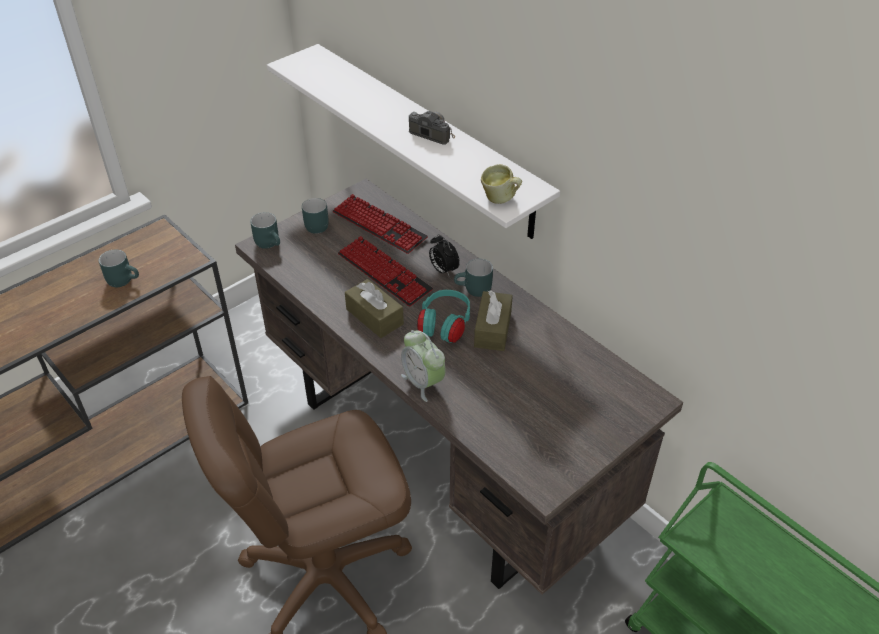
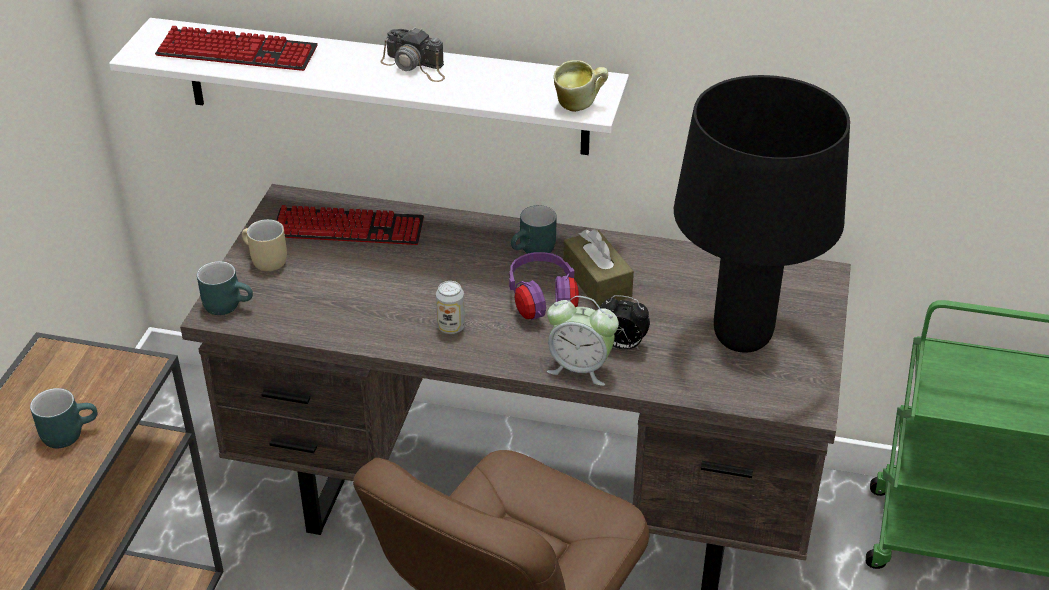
camera: 35 degrees left, 5 degrees down
(314, 225) = (263, 261): turquoise mug -> beige mug
(374, 316) = (451, 327): brown tissue box -> can
(384, 272) = (411, 276): keyboard -> keyboard (237, 53)
(429, 131) = (415, 66): camera -> camera turned 150 degrees counterclockwise
(443, 270) = (477, 245): alarm clock -> alarm clock (622, 345)
(444, 327) = (542, 302): turquoise headphones -> purple headphones
(549, 416) = (743, 337): none -> black table lamp

